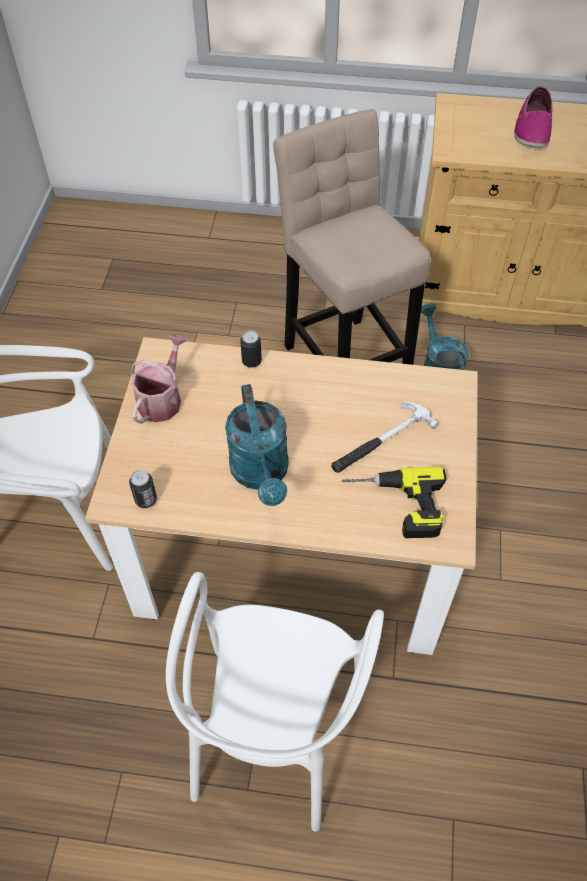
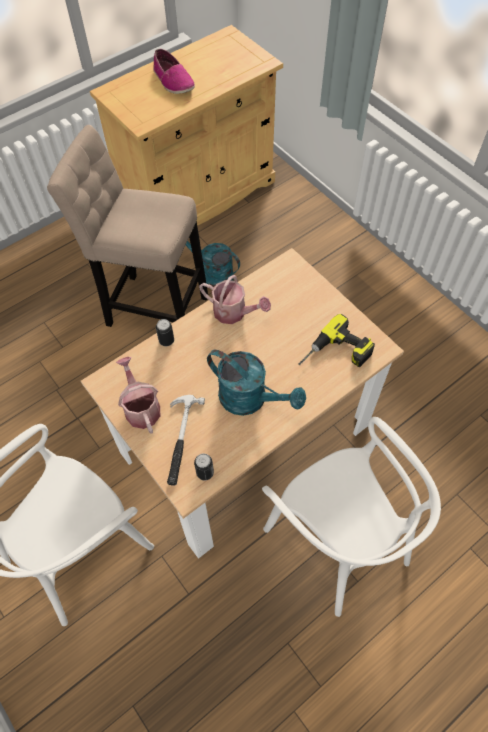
camera: 45 degrees left, 5 degrees up
(342, 386) = (234, 312): none -> watering can
(380, 441) = (289, 327): hammer -> hammer (180, 440)

